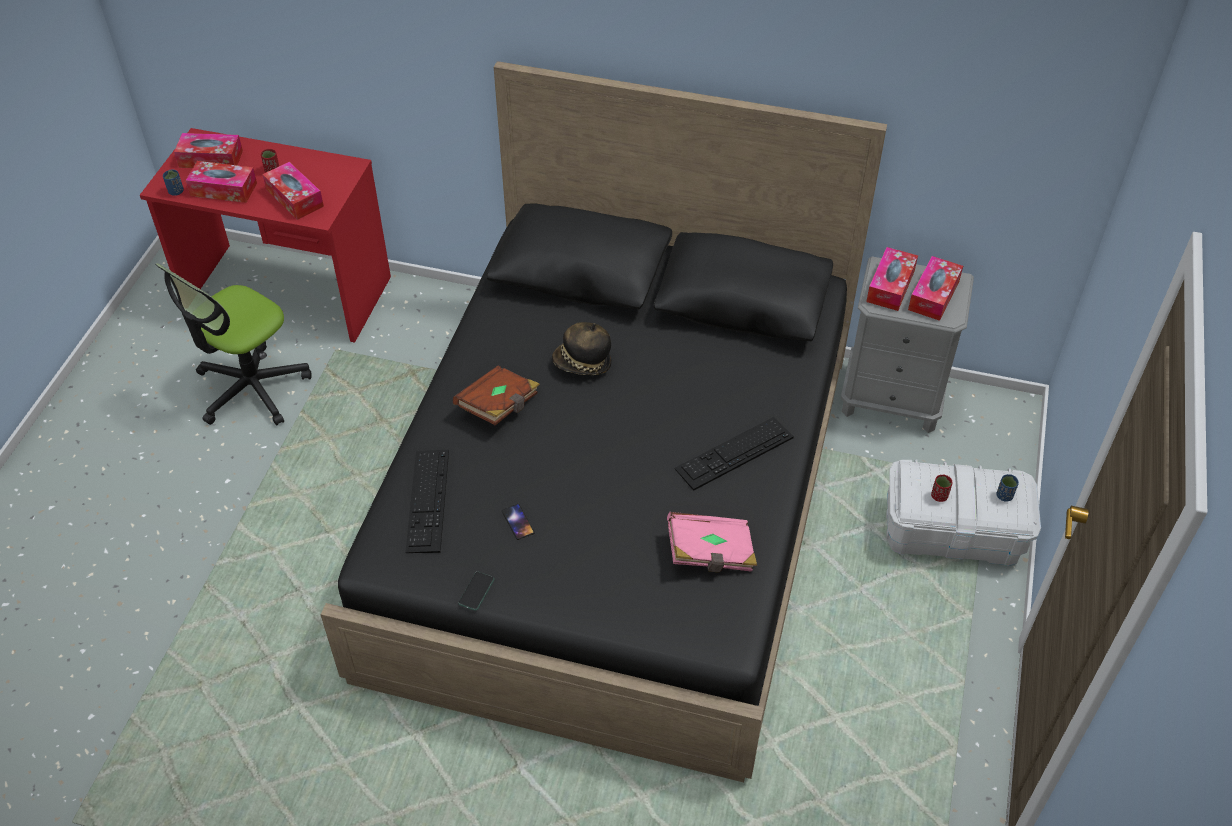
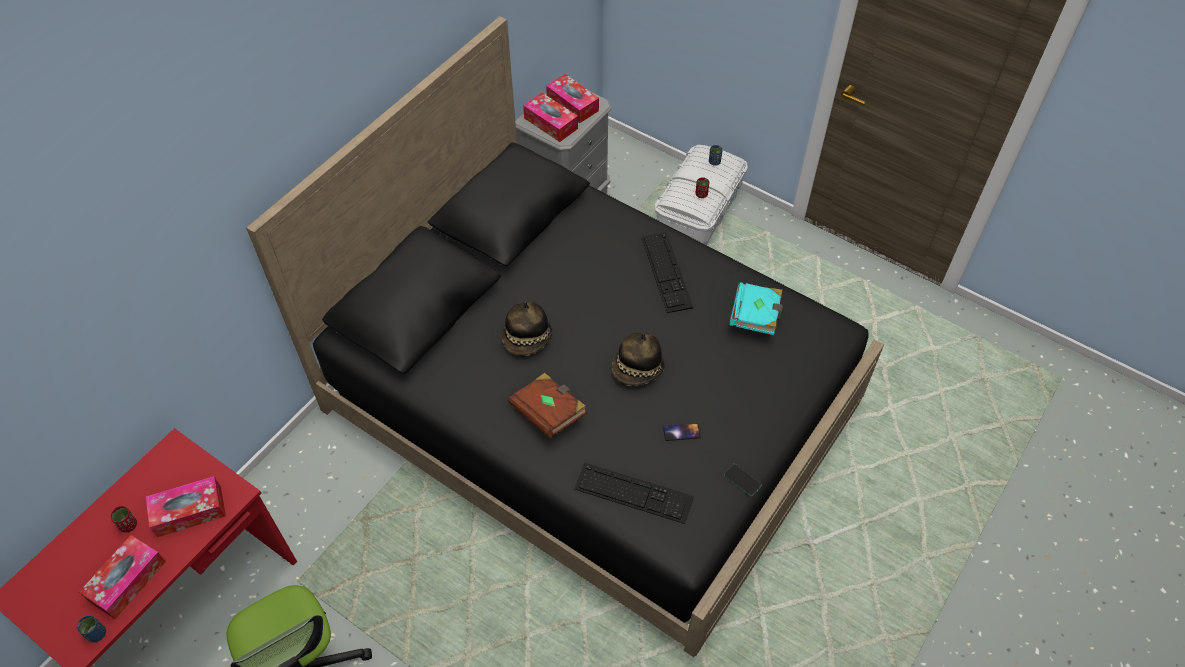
camera: 70 degrees left, 5 degrees up
(211, 159) = (63, 586): tissue box -> none
(583, 463) = (638, 370): none -> hat
(710, 553) = (756, 317): pink book -> turquoise book

